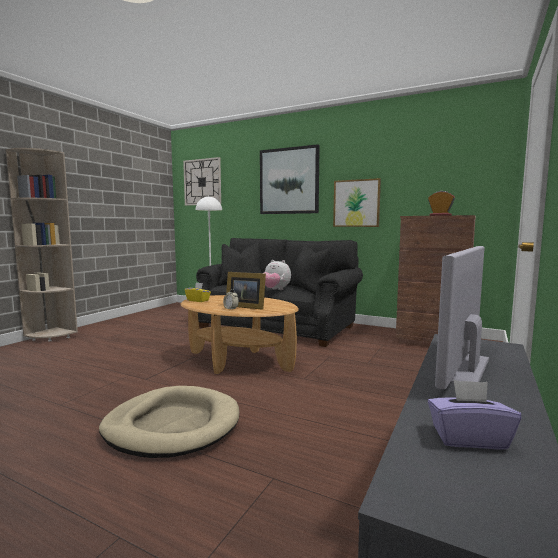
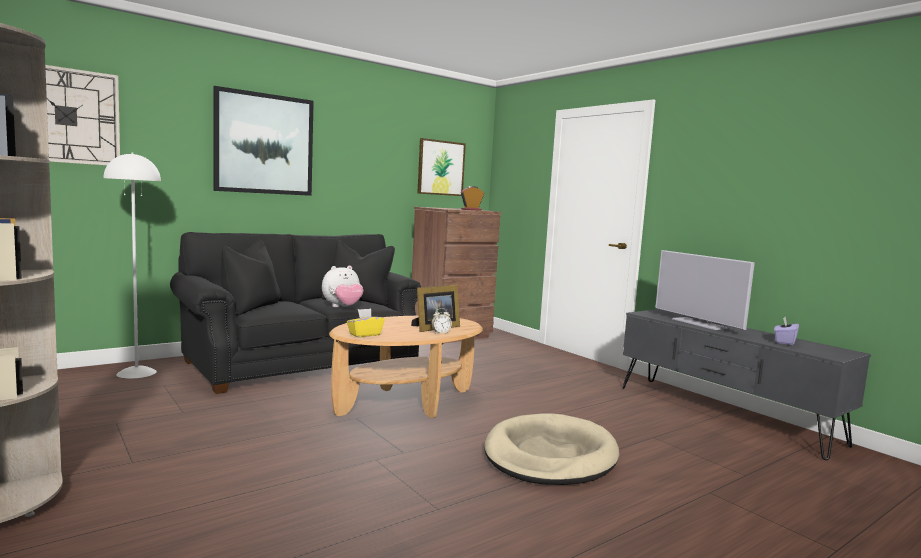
camera: 65 degrees left, 0 degrees up
(356, 203) = (358, 186): picture -> picture (441, 168)

